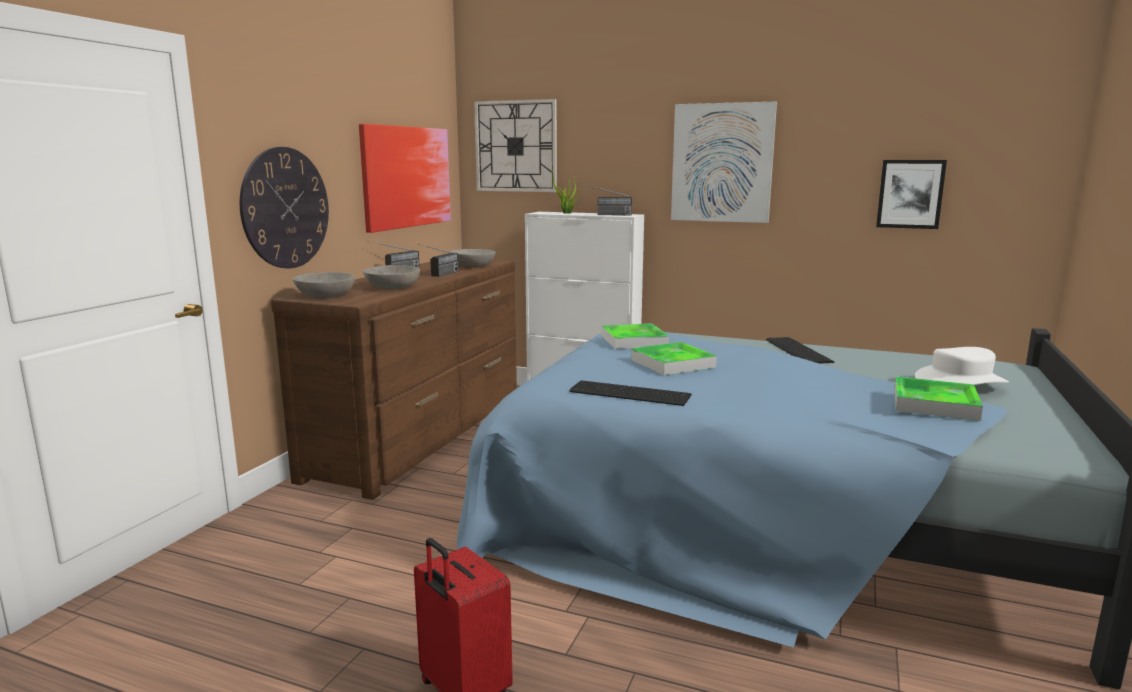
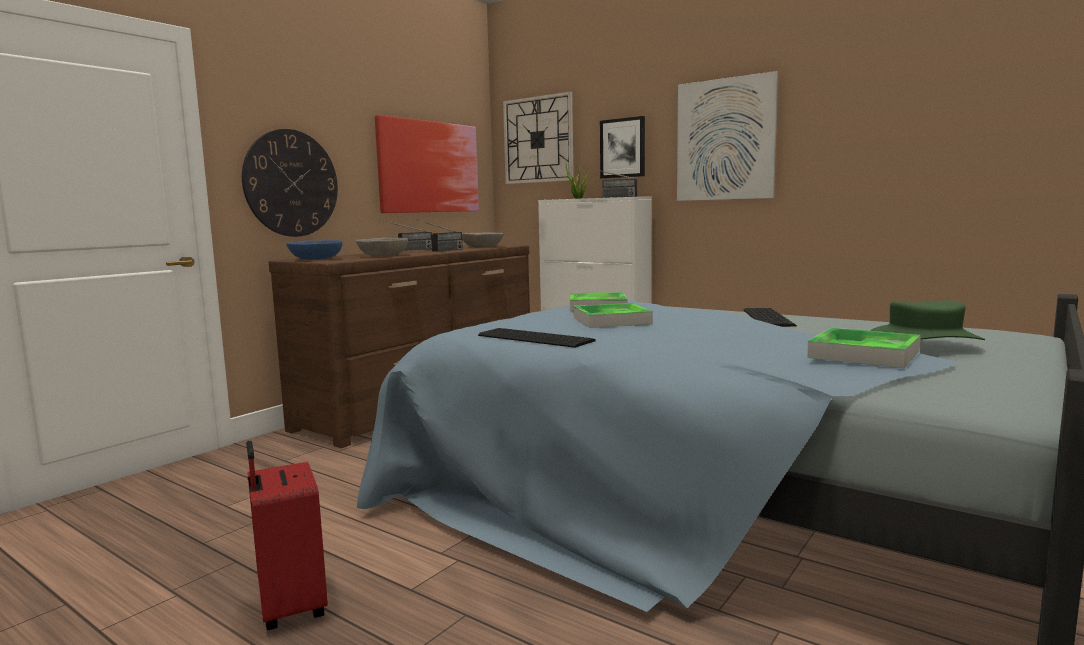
camera: 15 degrees right, 5 degrees down
(325, 295) = (315, 259): grey bowl -> blue bowl
(910, 194) = (927, 156): picture -> picture (623, 148)
(960, 381) = (924, 339): white hat -> green hat

